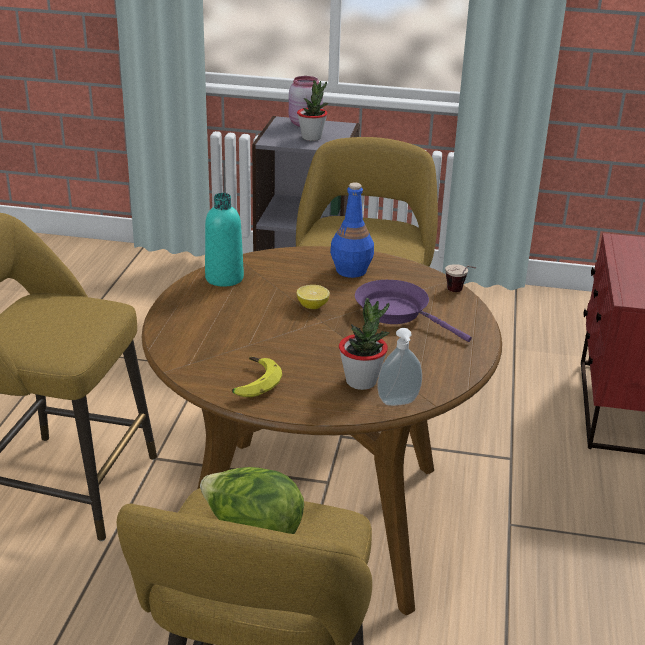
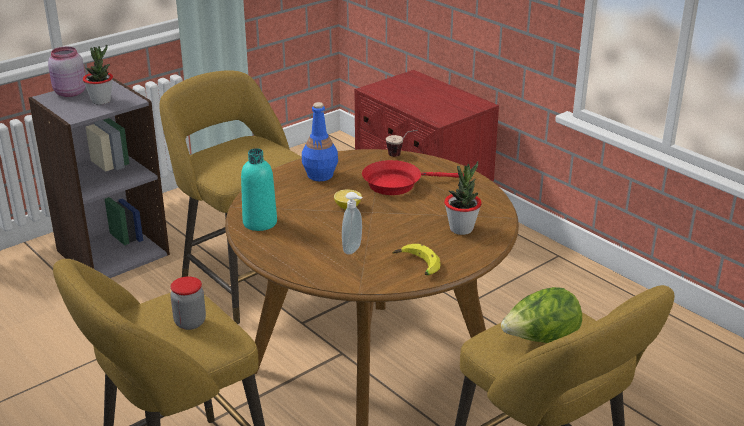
camera: 50 degrees left, 0 degrees up
(67, 325) = (190, 322): none -> jar
(397, 313) = (397, 184): purple frying pan -> red frying pan
(399, 403) = (499, 227): soap dispenser -> soap dispenser (353, 249)

